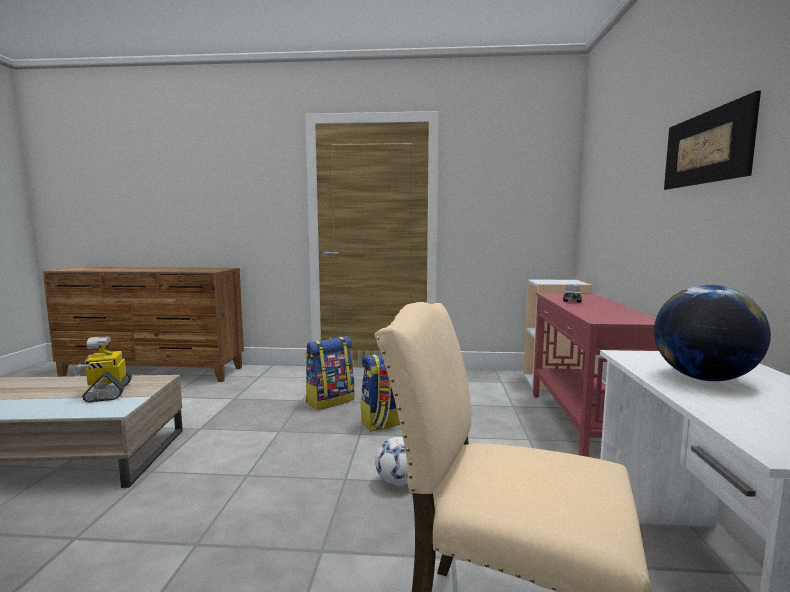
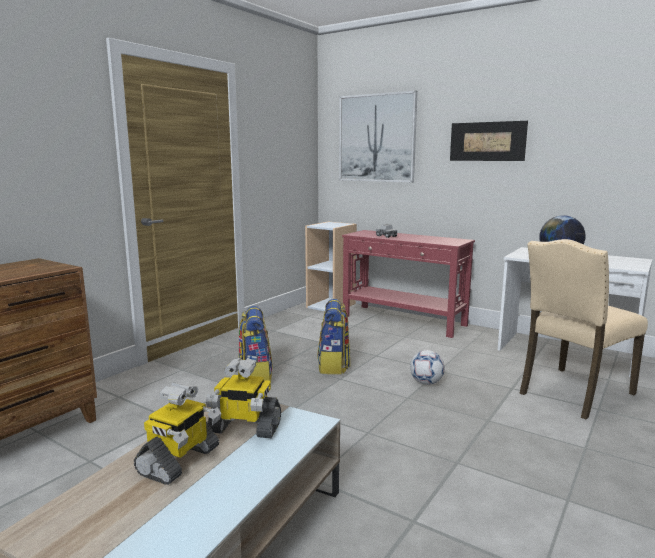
camera: 60 degrees left, 5 degrees up
(57, 389) = (180, 461): none -> toy robot
(612, 168) = (376, 138): none -> picture

